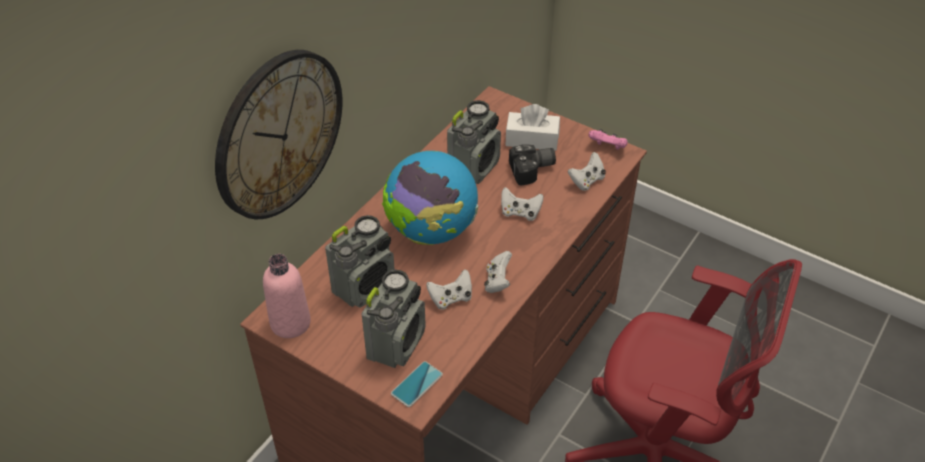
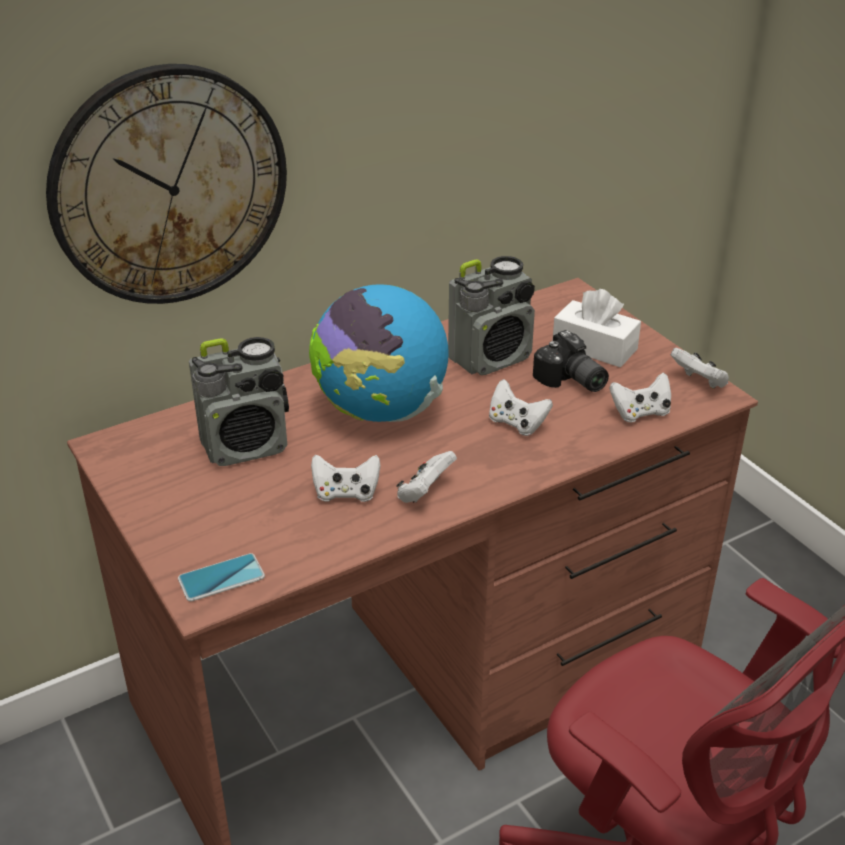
camera: 25 degrees right, 10 degrees down
(290, 323) = (124, 458): pink bottle -> none
(397, 343) = (234, 522): radio -> none
(533, 170) = (570, 381): camera -> camera turned 45 degrees clockwise
(607, 147) = (699, 382): pink game controller -> white game controller

